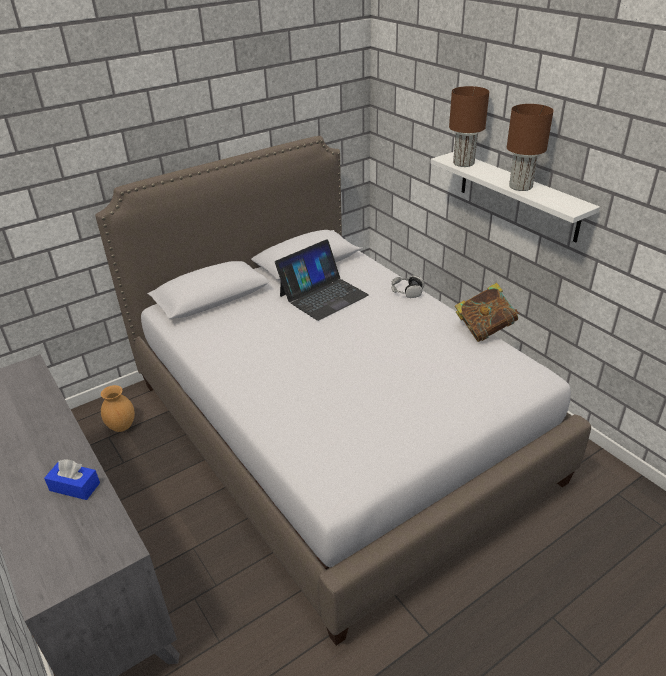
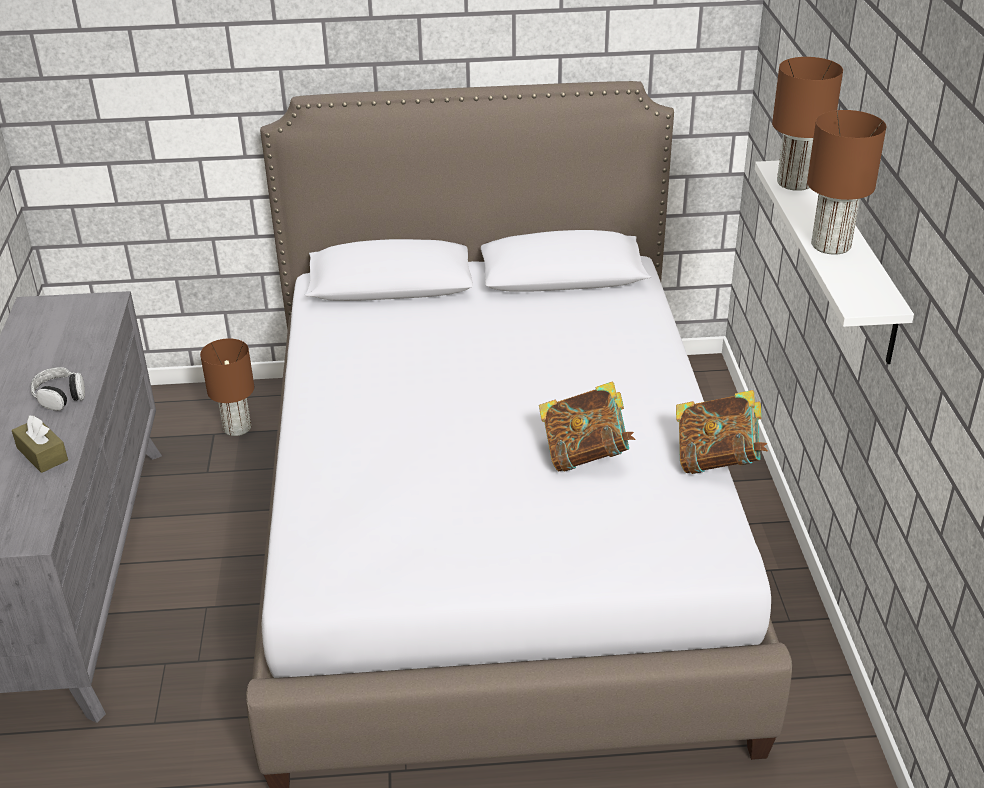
camera: 30 degrees right, 0 degrees up
(75, 487) = (42, 454): blue tissue box -> brown tissue box
(122, 427) = (237, 427): brown vase -> brown table lamp
(323, 295) = (536, 330): laptop -> none
(407, 291) = (661, 364): headphones -> headphones (60, 396)
(417, 352) = (585, 455): none -> book

